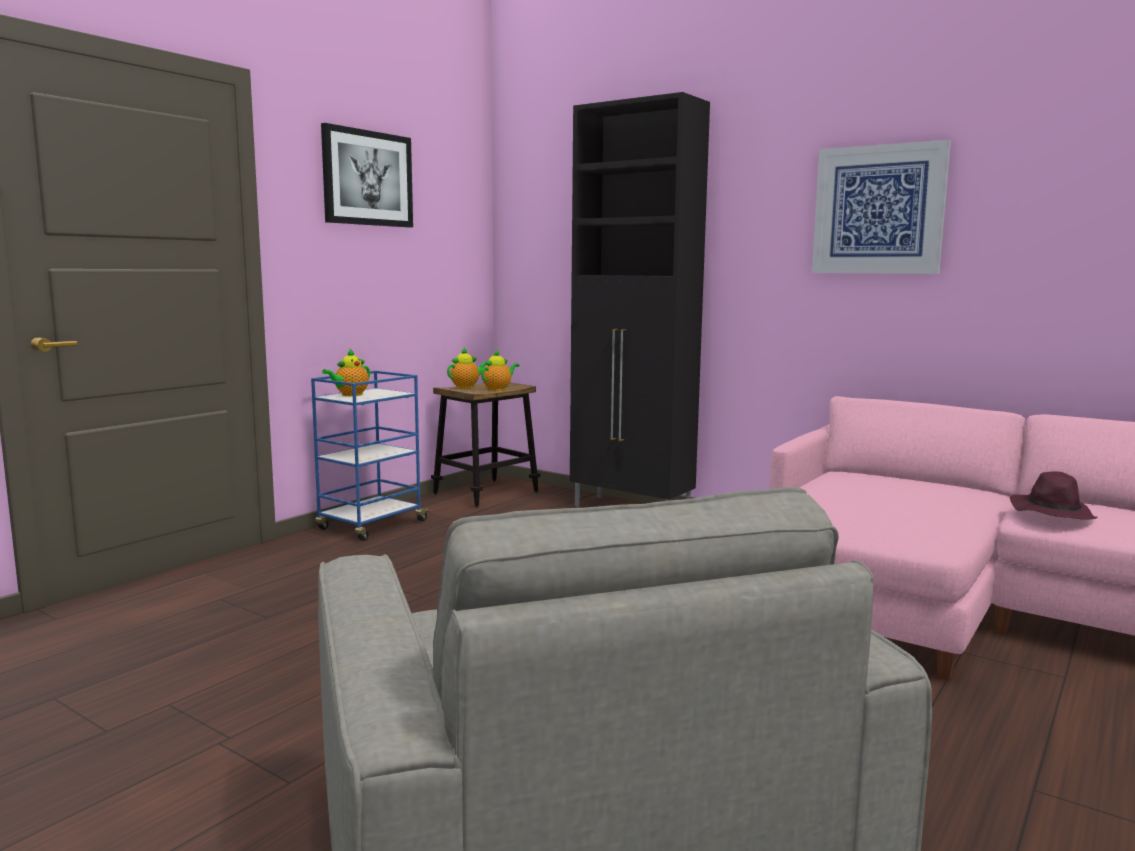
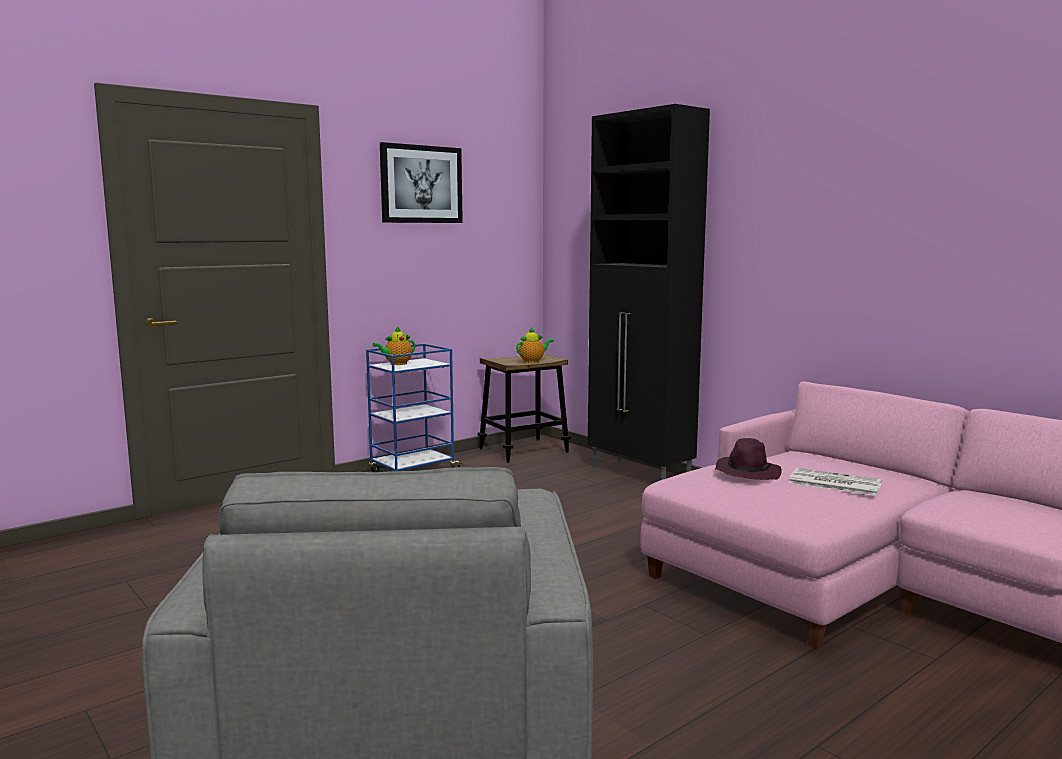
camera: 15 degrees right, 0 degrees up
(466, 387) = (508, 358): teapot -> none
(878, 210) = (851, 207): picture -> none
(917, 500) = (833, 483): none -> newspaper
(1051, 513) = (957, 504): purple hat -> purple hat (746, 473)

